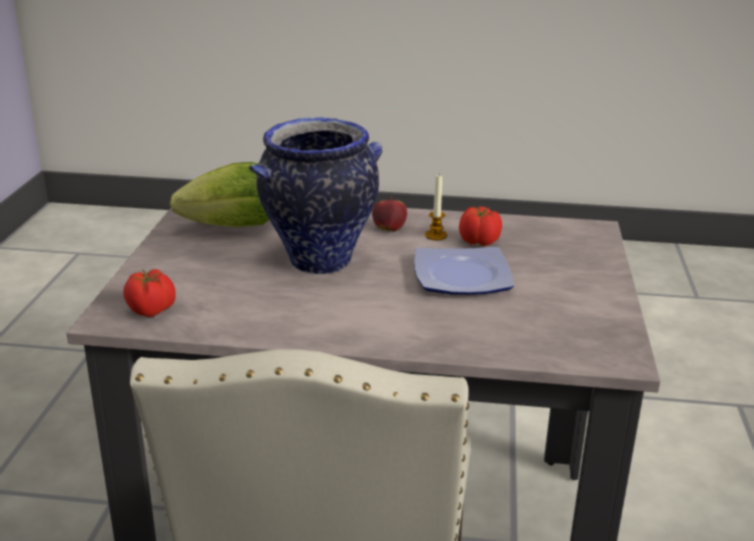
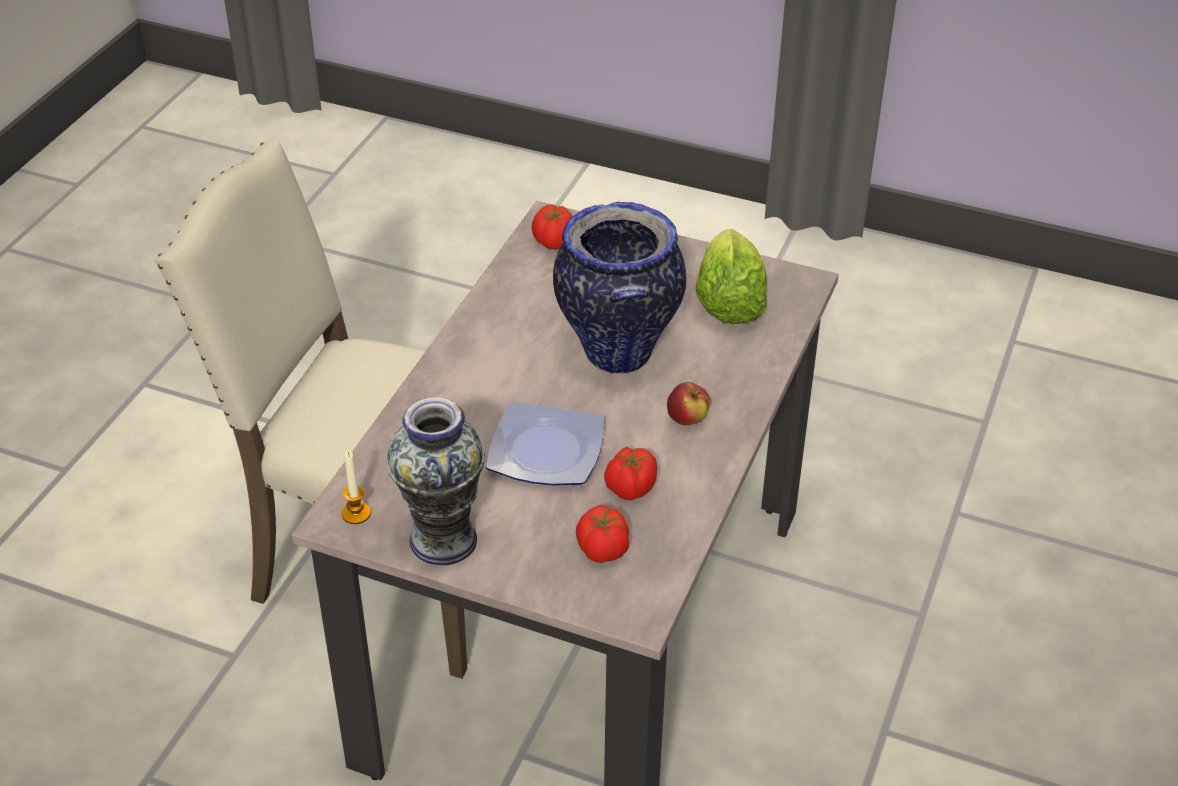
camera: 105 degrees right, 15 degrees up
(436, 235) = (659, 455): candle -> candle (356, 513)
(550, 245) = (602, 550): none -> tomato
(596, 304) = (444, 539): none -> vase

